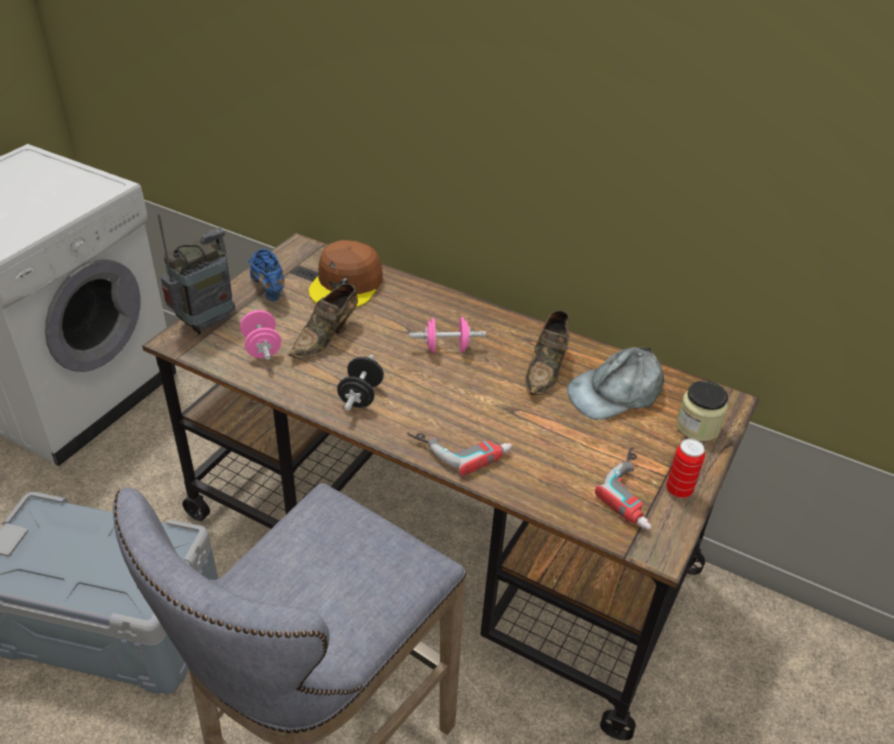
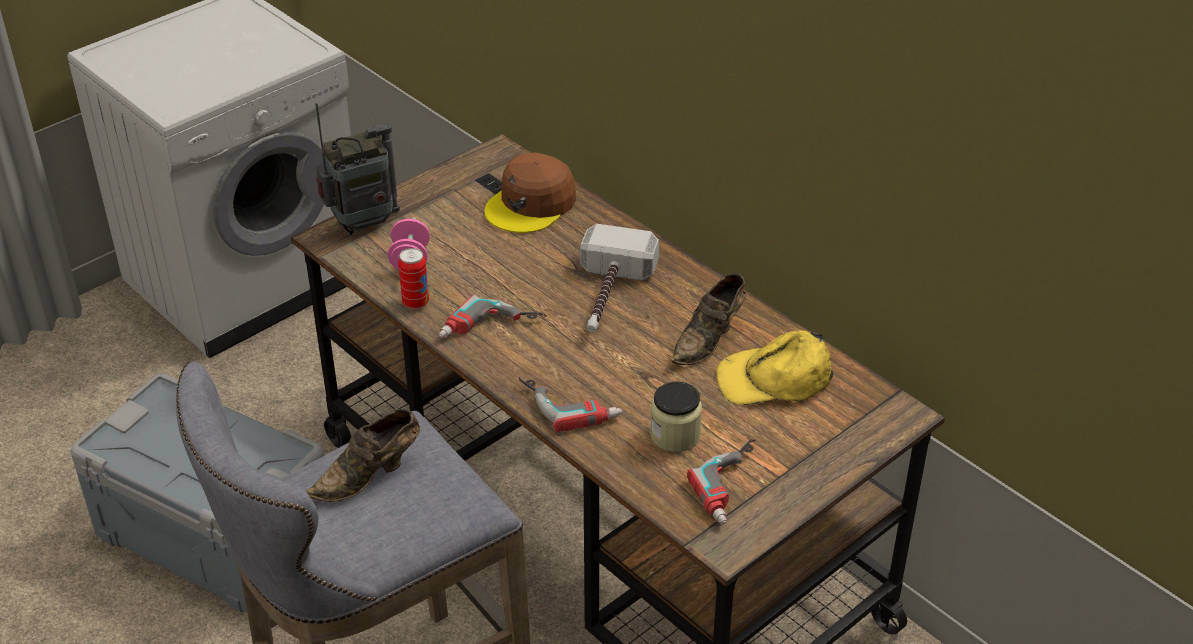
camera: 20 degrees right, 0 degrees up
(268, 287) = (443, 194): blue shoe -> none
(327, 338) = (483, 262): brown shoe -> brown shoe (369, 476)
(361, 396) = (491, 330): black dumbbell -> power drill
(446, 348) = (608, 296): pink dumbbell -> hammer
(616, 392) = (774, 379): grey cap -> yellow cap
(679, 490) = (783, 494): can -> can (415, 303)
(697, 427) = (847, 434): jar -> jar (675, 435)

